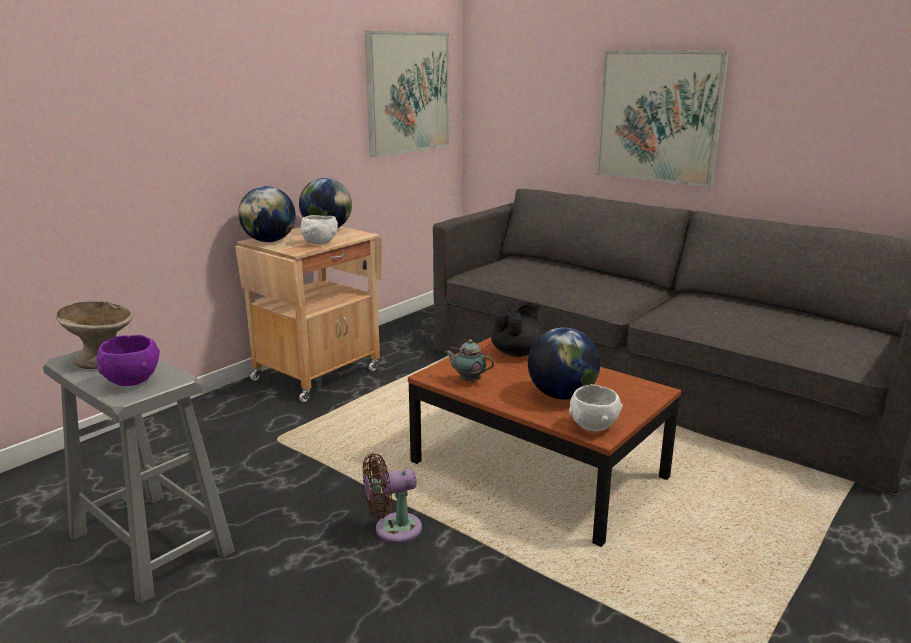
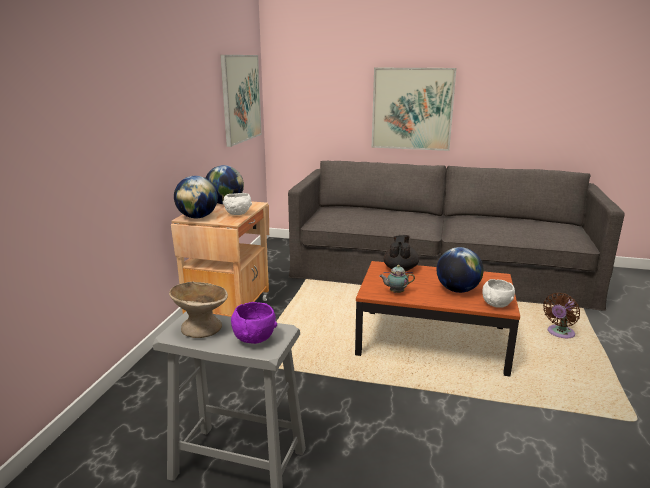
camera: 25 degrees left, 0 degrees up
(393, 529) = (390, 401): brown fan -> brown fan (559, 333)

